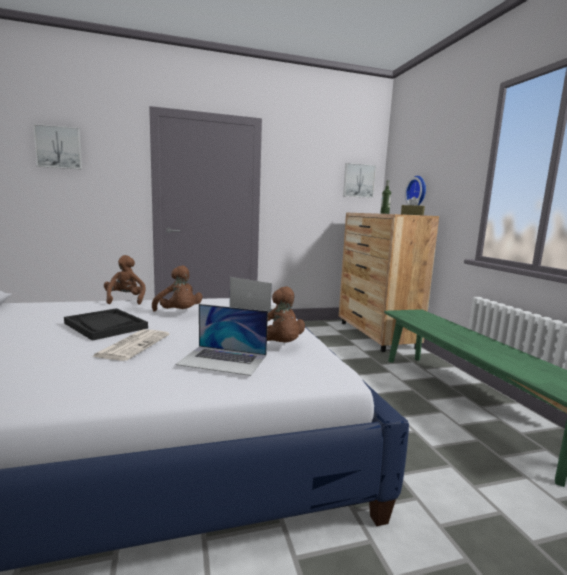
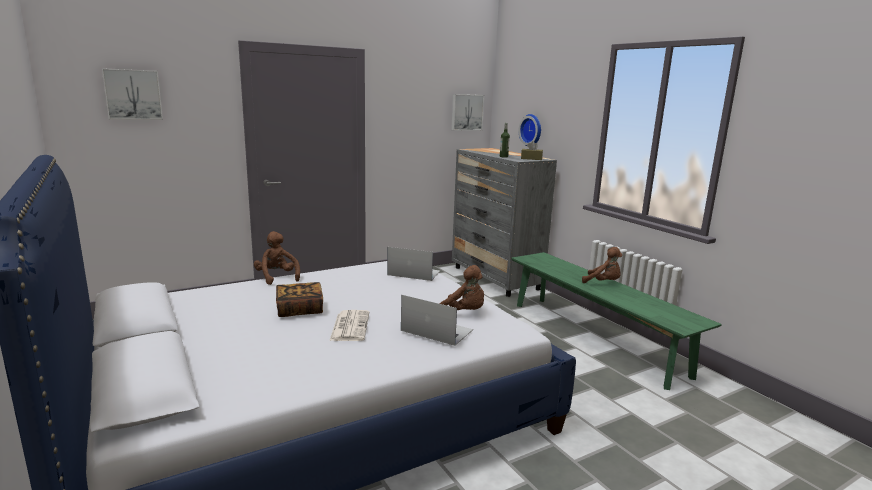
camera: 15 degrees left, 5 degrees up
(105, 326) = (300, 310): black tray -> book
(179, 313) = (348, 288): brown plush toy -> brown plush toy (603, 283)
(223, 360) = (436, 330): laptop -> laptop turned 150 degrees counterclockwise
(376, 335) = (495, 278): brown dresser -> grey dresser

